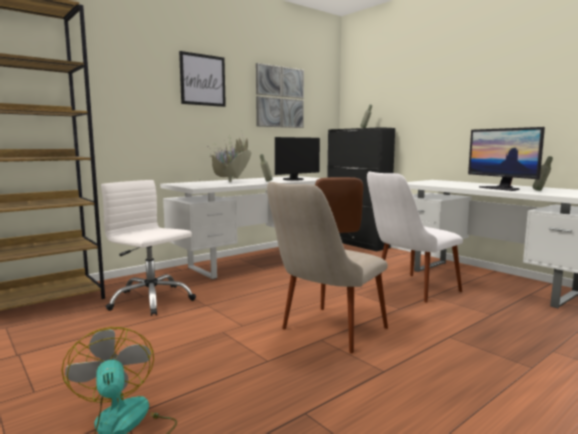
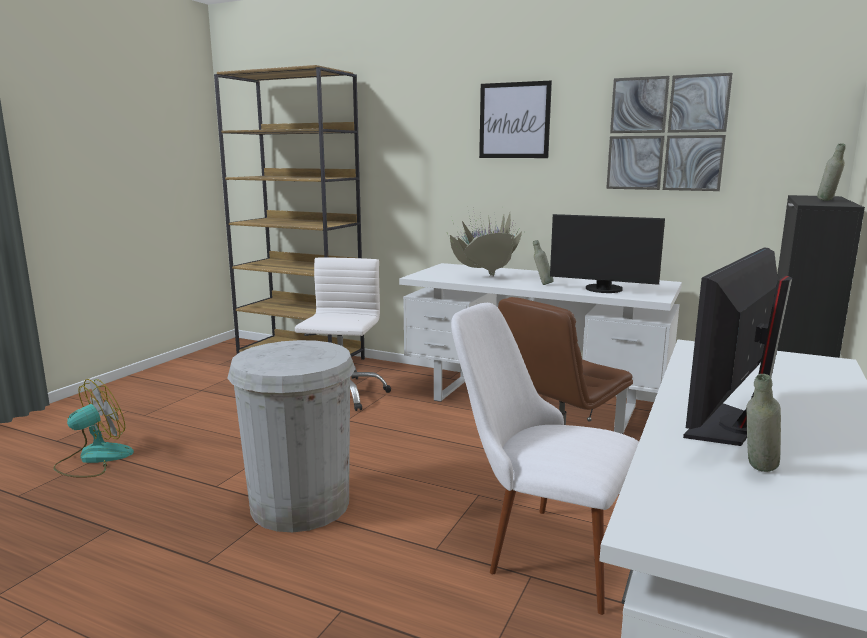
camera: 65 degrees right, 5 degrees up
(325, 334) = (300, 504): beige chair -> white trash can

